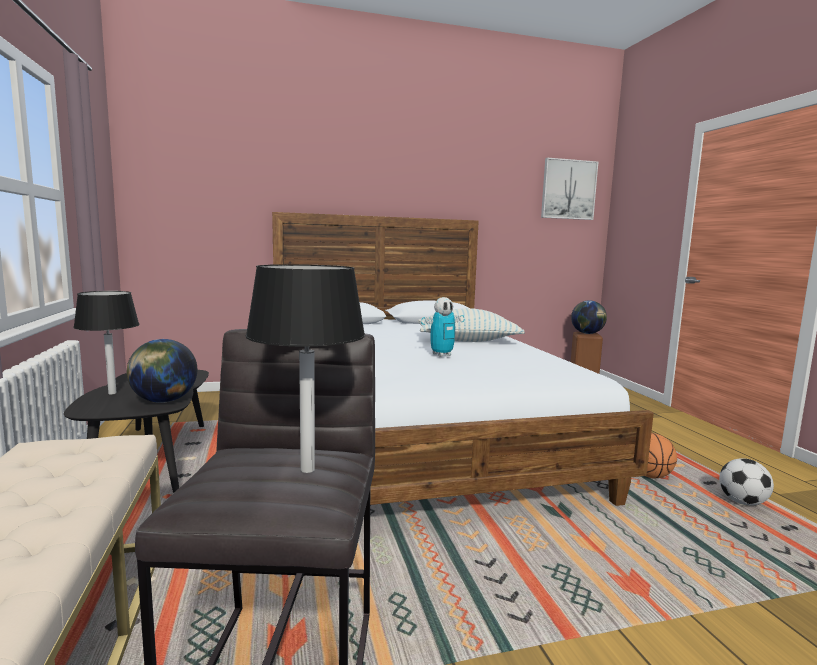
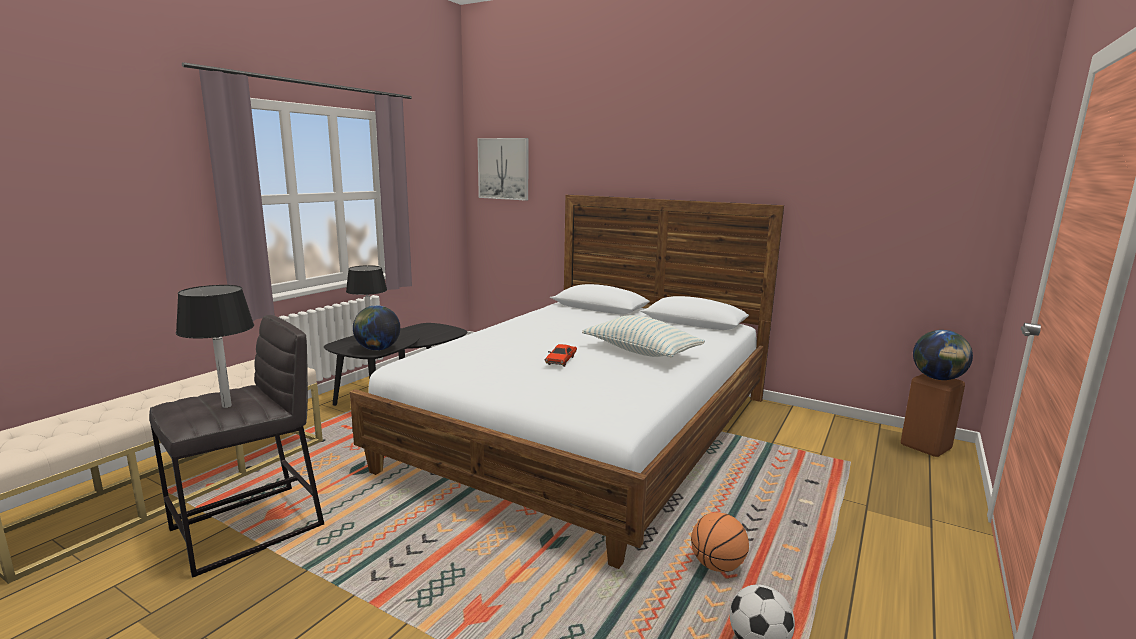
camera: 45 degrees right, 5 degrees up
(442, 355) = (561, 360): toy robot -> red toy car
(568, 189) = (943, 160): picture -> picture (504, 169)

